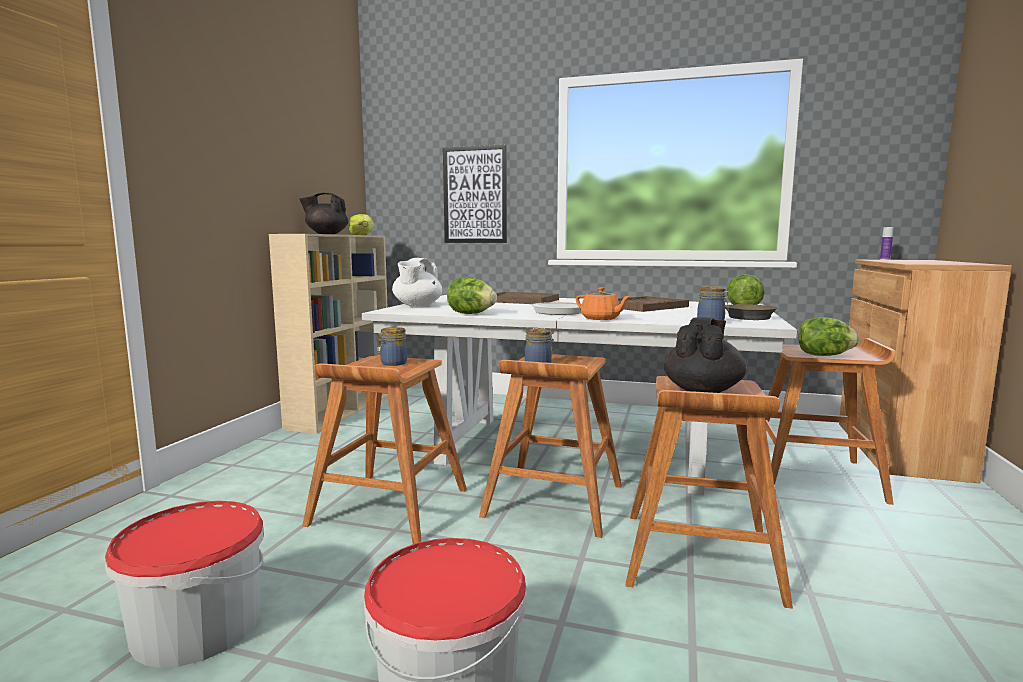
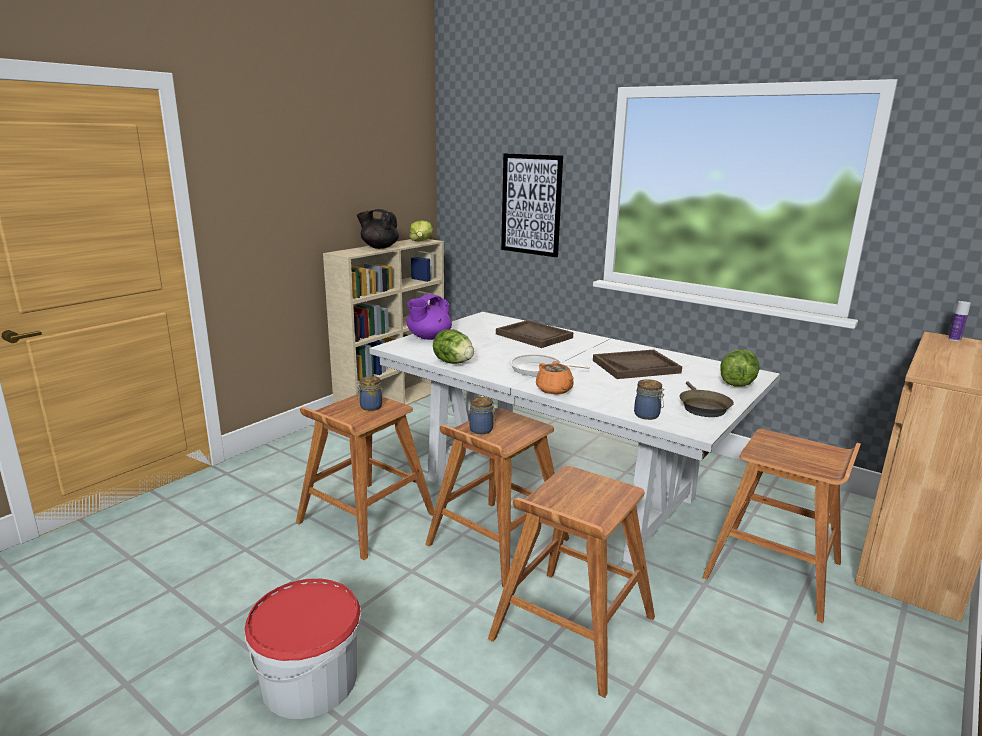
camera: 20 degrees right, 10 degrees up
(197, 626) = (193, 590): bucket -> none
(417, 306) = (428, 337): white teapot -> purple teapot
(703, 391) = (575, 497): black teapot -> none
(824, 356) = (781, 460): lettuce -> none

